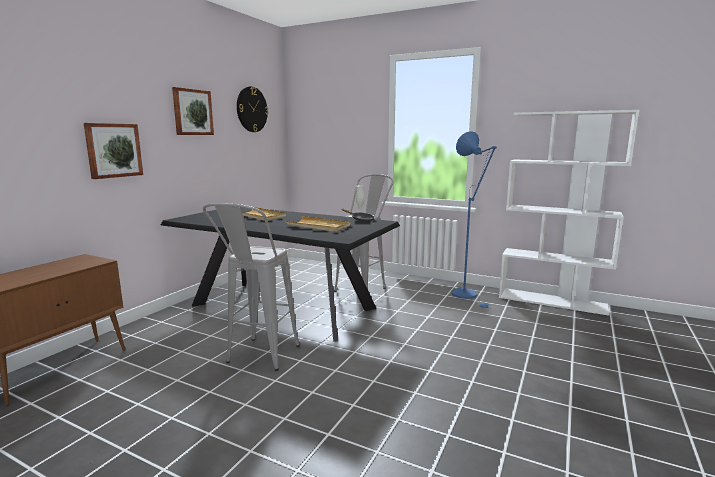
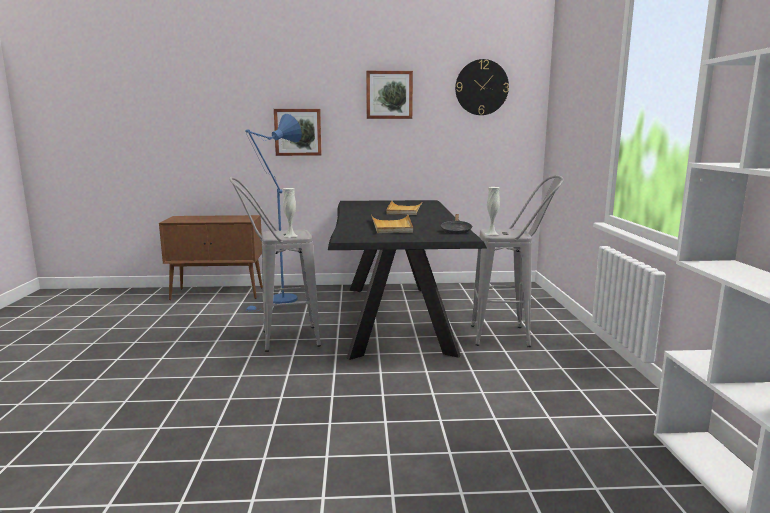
camera: 60 degrees right, 0 degrees up
(271, 252) = (290, 236): none -> white vase
(467, 295) = (610, 406): blue floor lamp -> blue floor lamp (279, 301)

